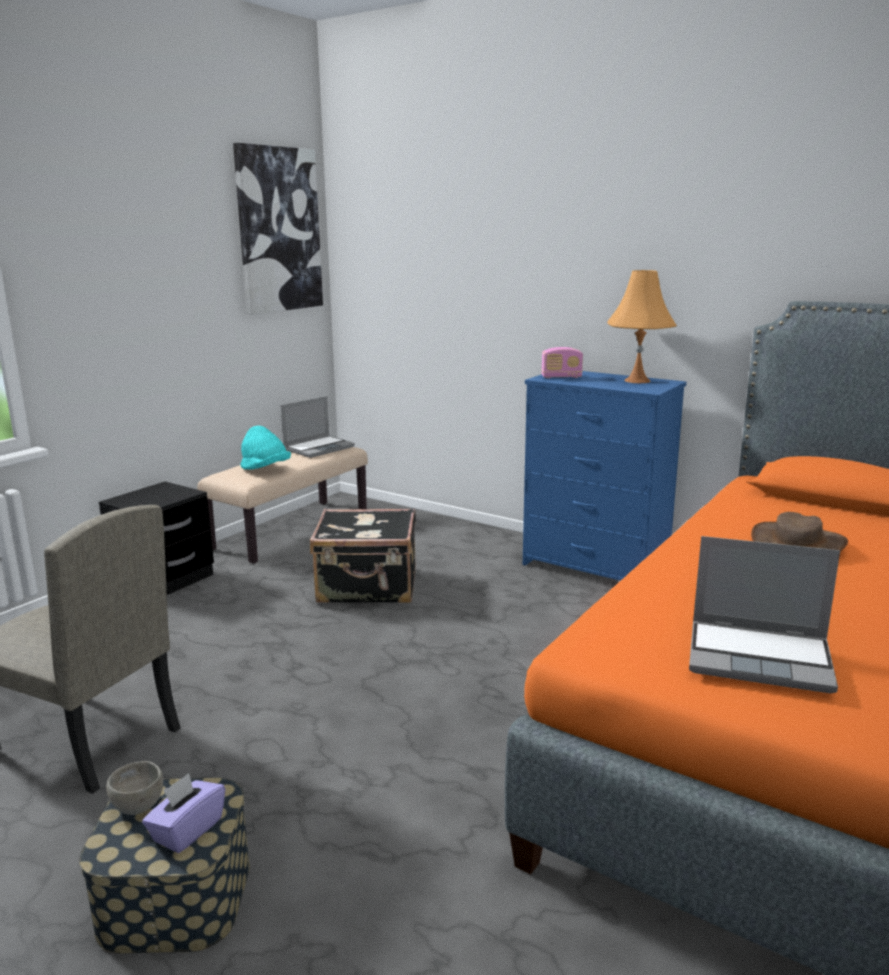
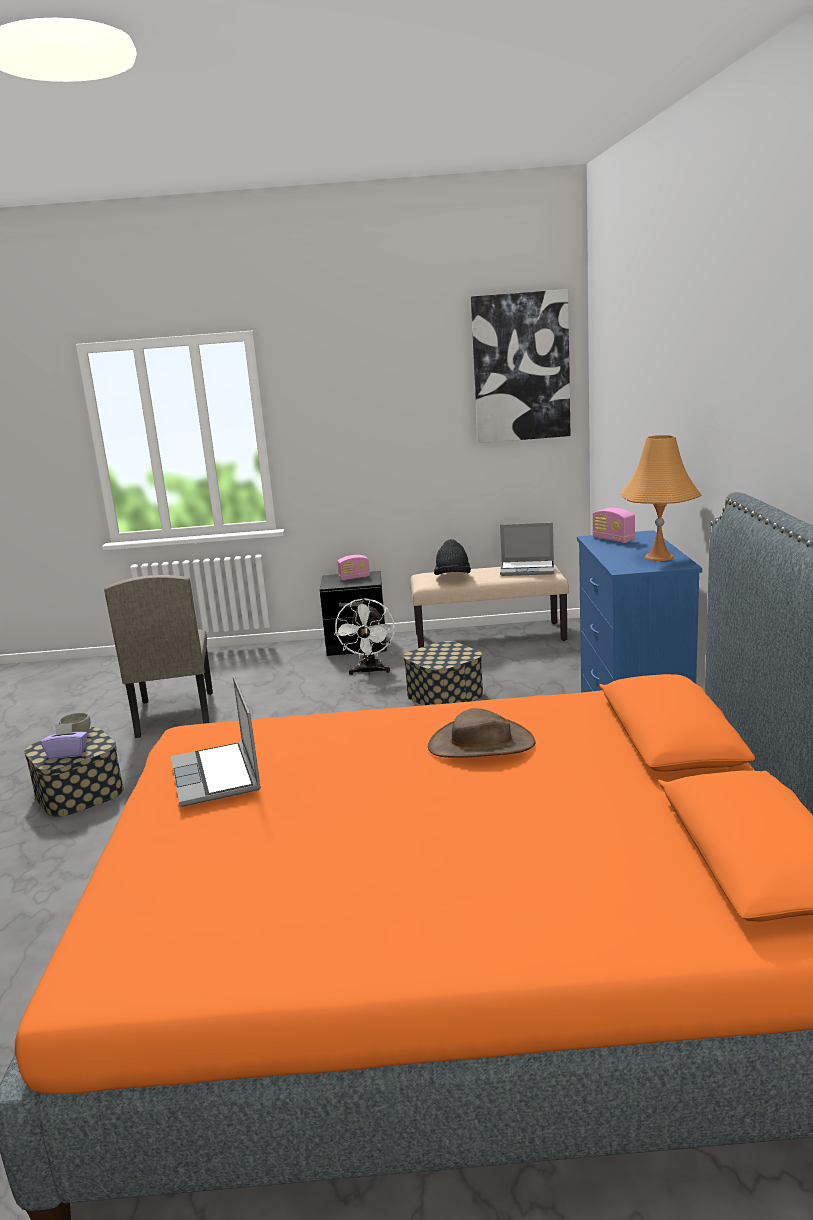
camera: 55 degrees right, 0 degrees up
(154, 494) = (354, 578): none -> radio
(242, 598) = (369, 672): none -> white fan
(265, 469) = (452, 577): turquoise hat -> black hat
(368, 587) = (445, 694): black suitcase -> storage box

